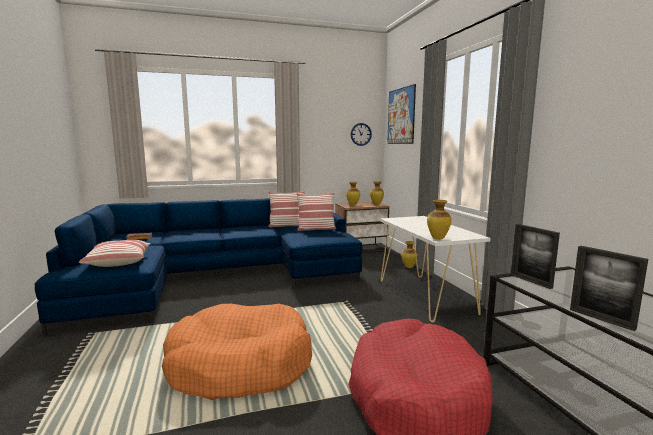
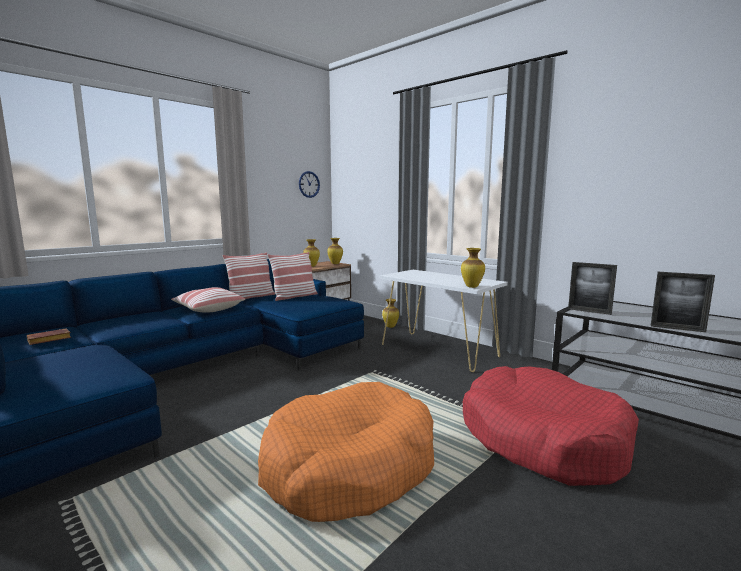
camera: 30 degrees left, 0 degrees up
(119, 262) = (77, 376): pillow -> pillow (208, 309)
(401, 116) = (358, 165): picture -> none

